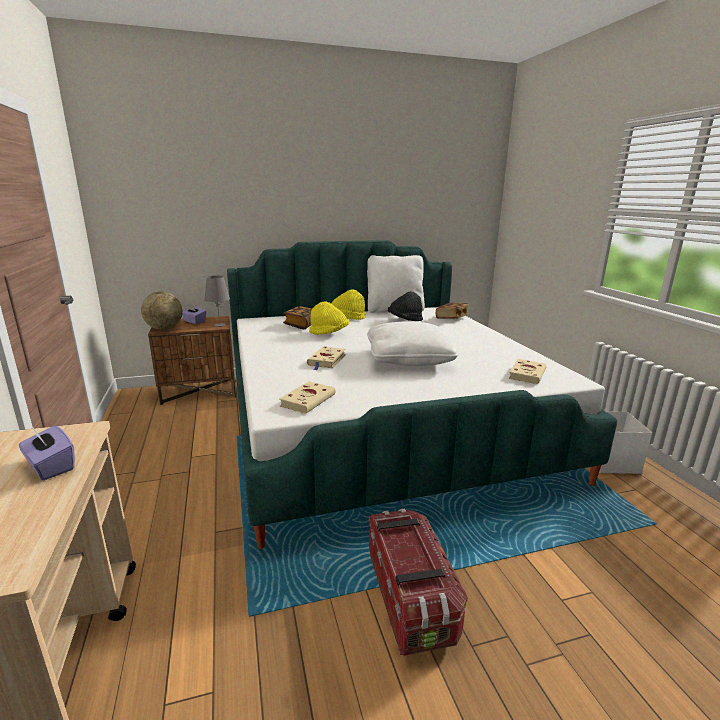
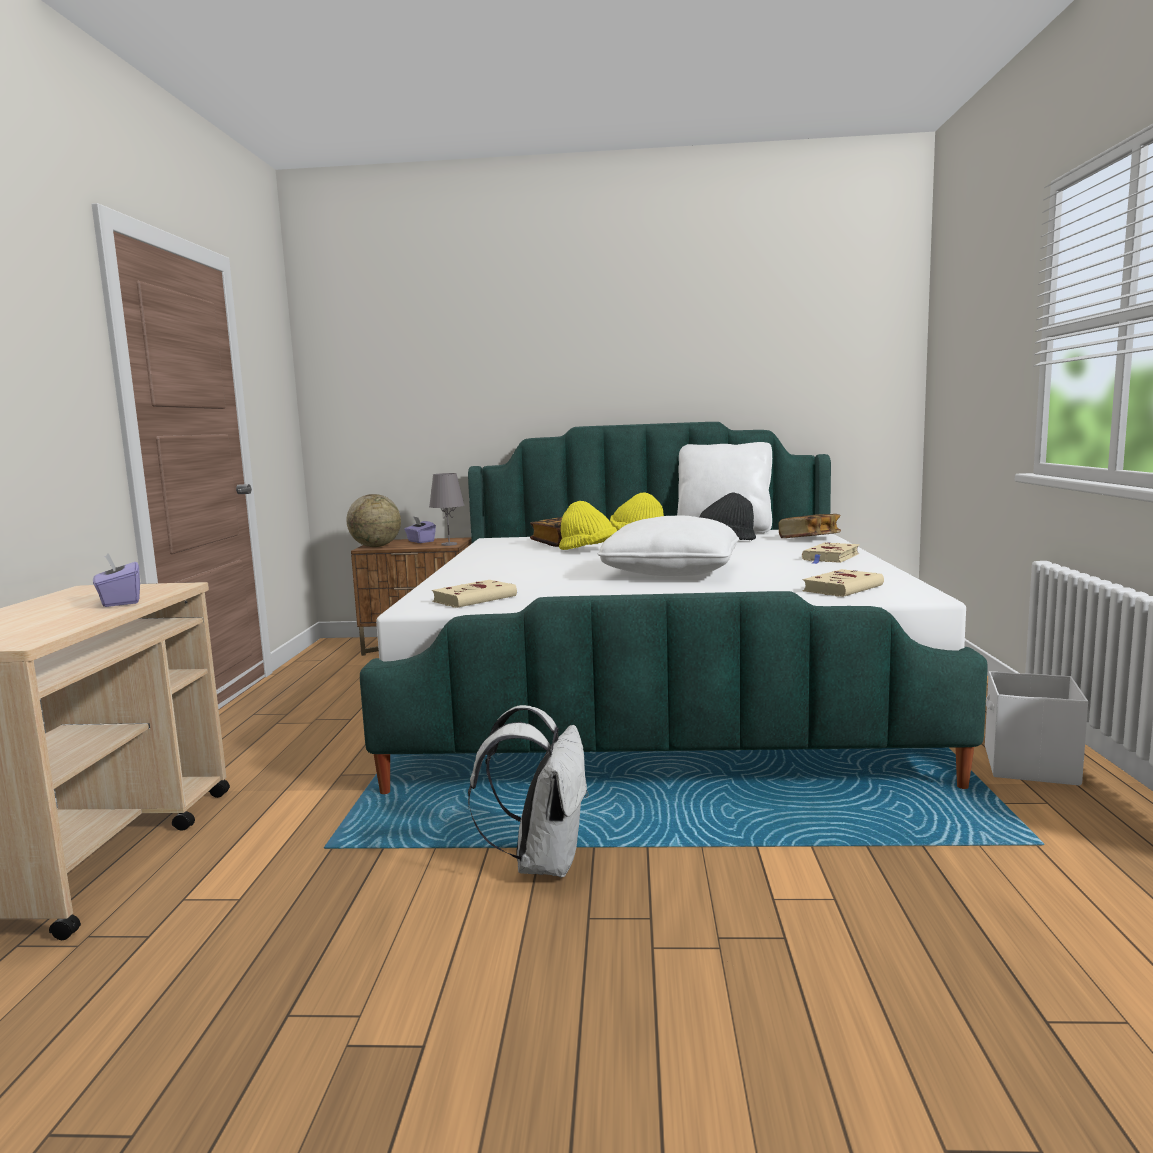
camera: 20 degrees right, 10 degrees down
(326, 361) = (548, 571): beige book -> beige book (830, 557)
(410, 596) = (543, 862): storage box -> white backpack

